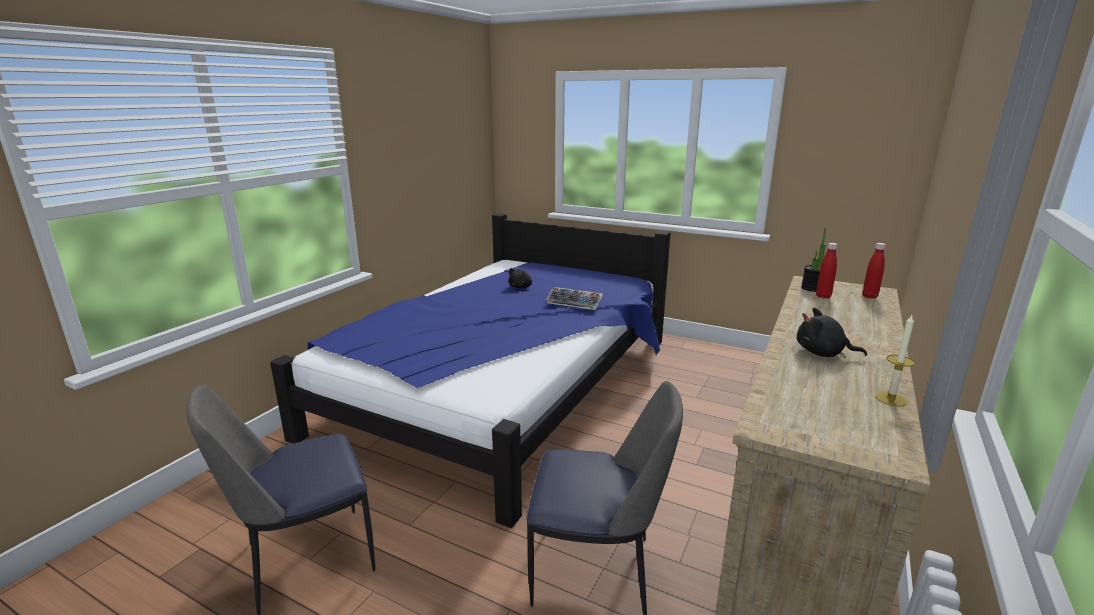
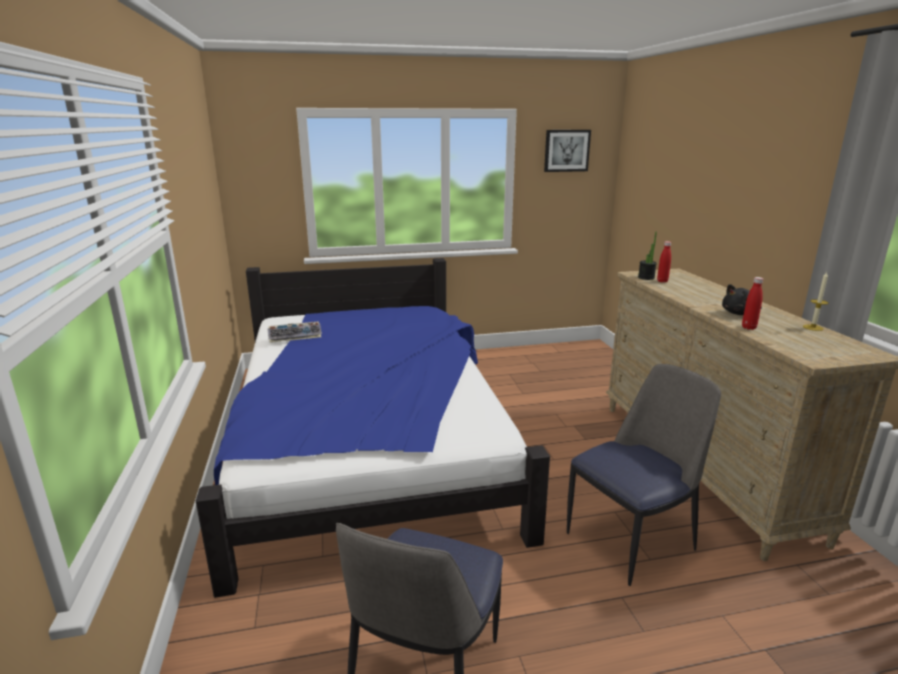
camera: 40 degrees left, 0 degrees up
(521, 287) = (346, 338): black plush toy -> none
(575, 303) = (423, 338): keyboard -> keyboard (296, 336)
(854, 120) = (566, 150): none -> picture
(869, 296) = (680, 276): red bottle -> red bottle (748, 327)

